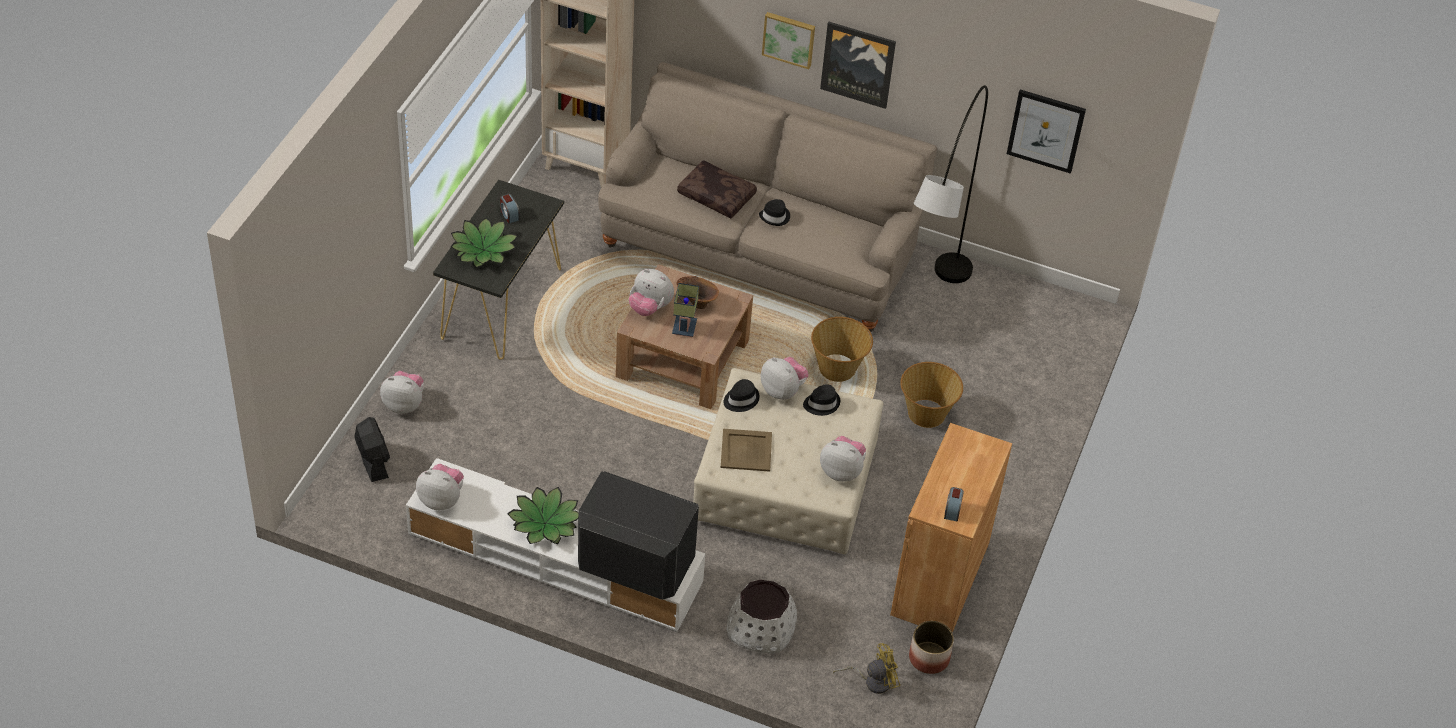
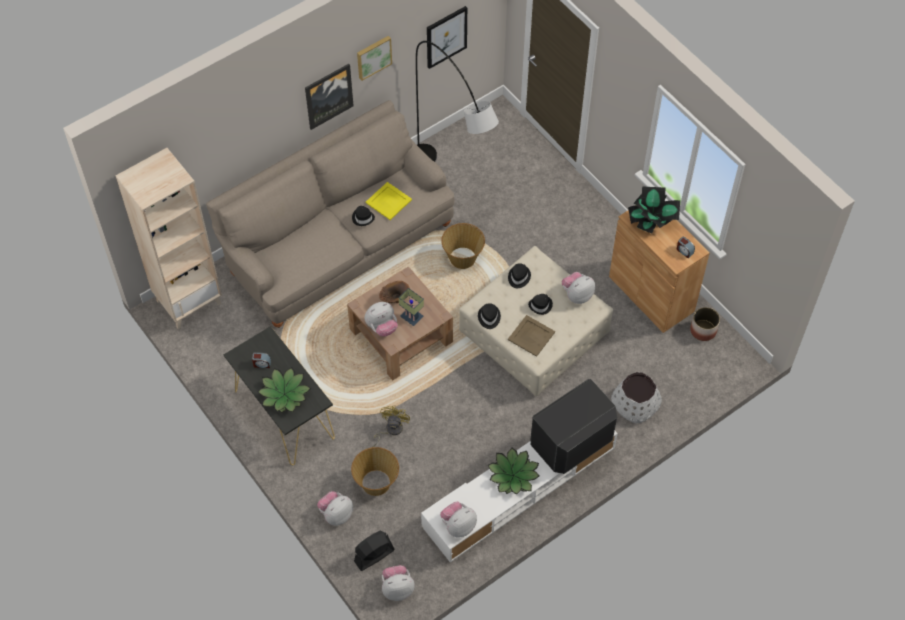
camera: 55 degrees left, 10 degrees up
(373, 461) = (374, 555): black fan -> black fan turned 45 degrees counterclockwise
(717, 195) = (322, 239): brown pillow -> none
(782, 390) = (495, 292): plush toy -> plush toy (397, 588)
(789, 39) = (282, 118): picture -> picture (373, 57)
(797, 442) = (541, 305): none -> black hat
(817, 229) = (389, 201): none -> yellow tray
(872, 681) = (703, 367): yellow fan -> yellow fan (390, 430)
(926, 414) = (527, 233): basket -> basket (376, 483)
(970, 459) = (652, 221): none -> potted plant

